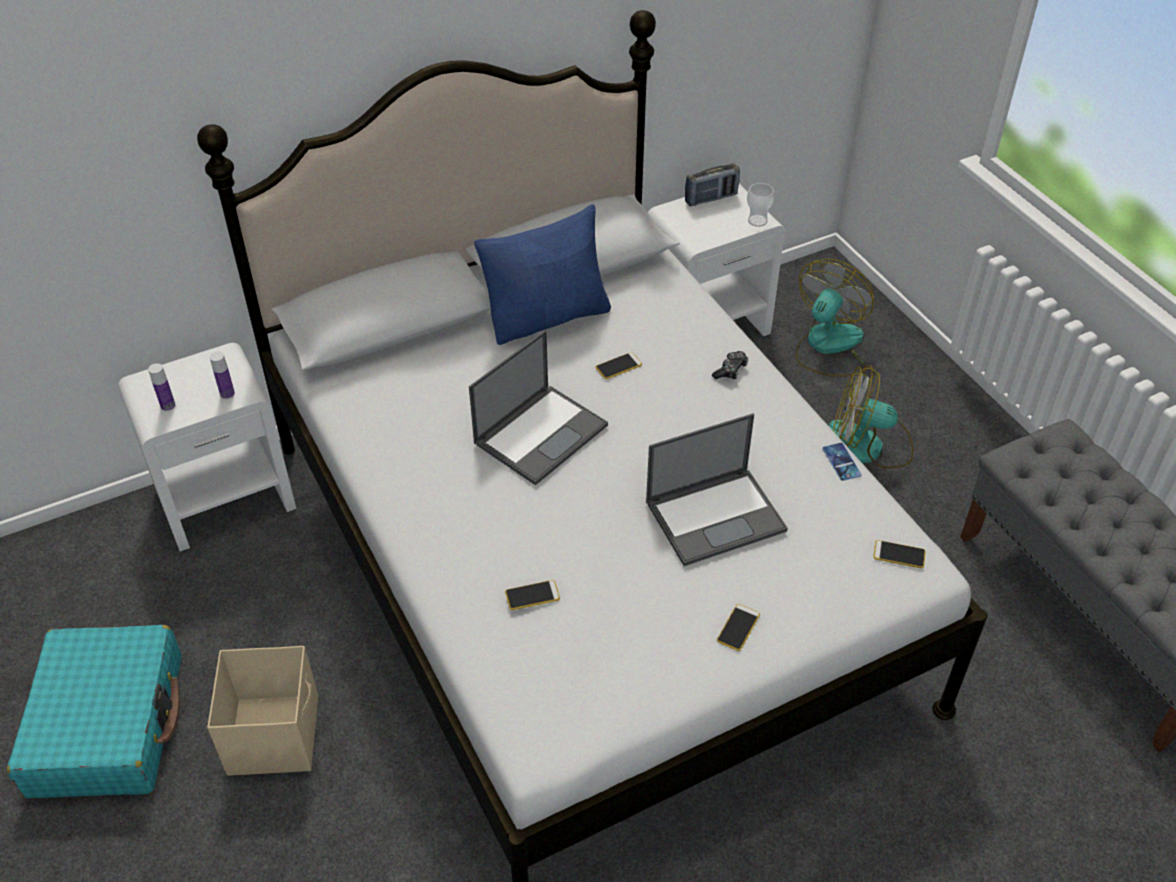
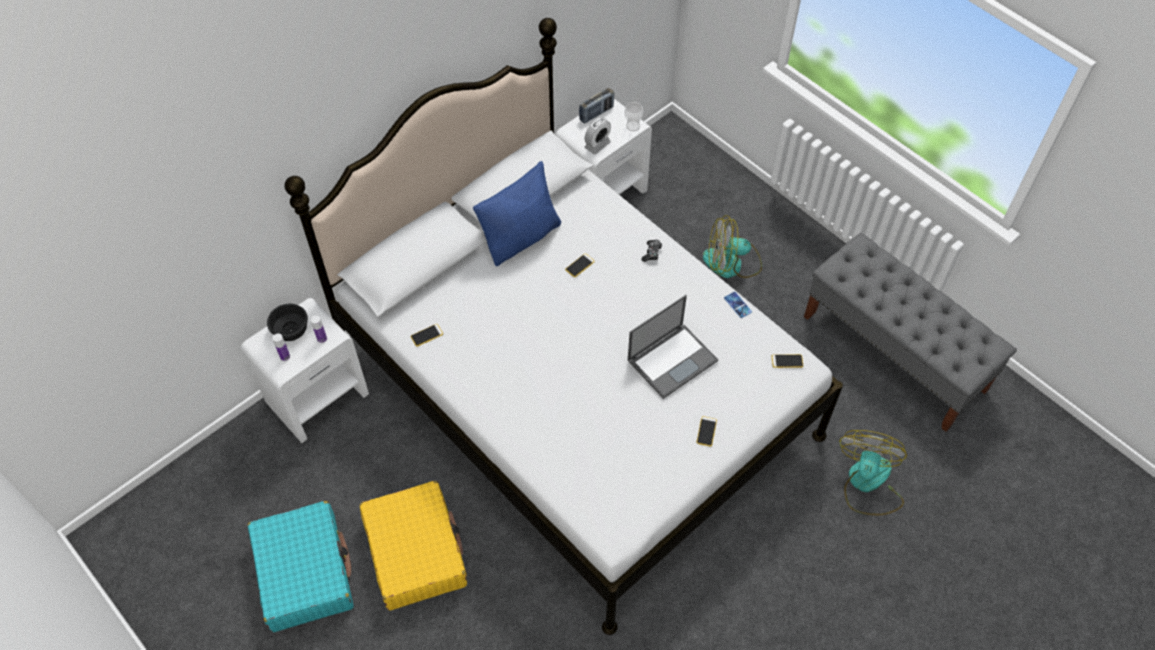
camera: 15 degrees left, 10 degrees up
(193, 376) = (292, 330): none -> black bowl
(275, 734) = (415, 551): beige storage box -> yellow suitcase
(532, 595) = (579, 440): phone -> phone (426, 335)
(541, 433) = (547, 326): laptop -> none
(700, 234) = (597, 145): none -> alarm clock
(828, 347) = (687, 193): fan -> fan (867, 484)

